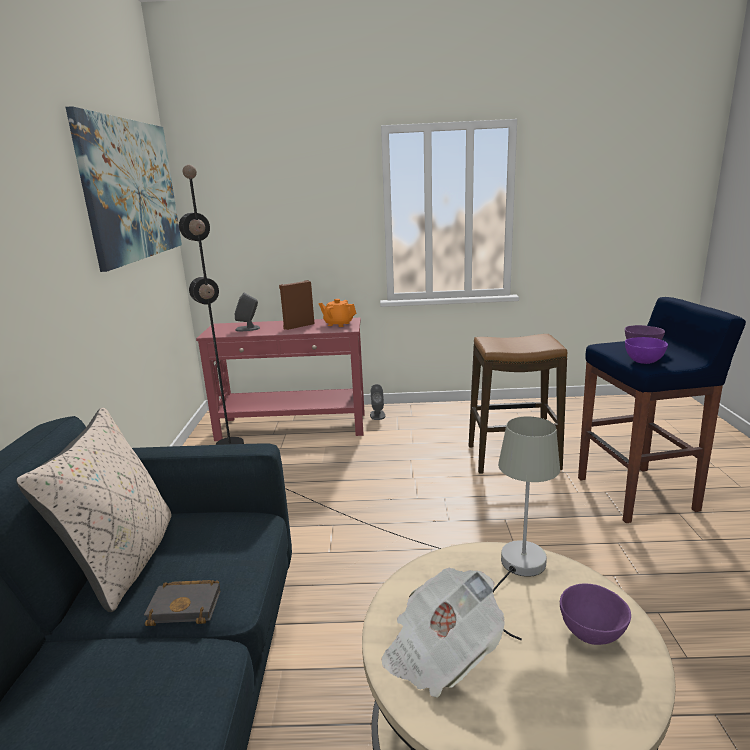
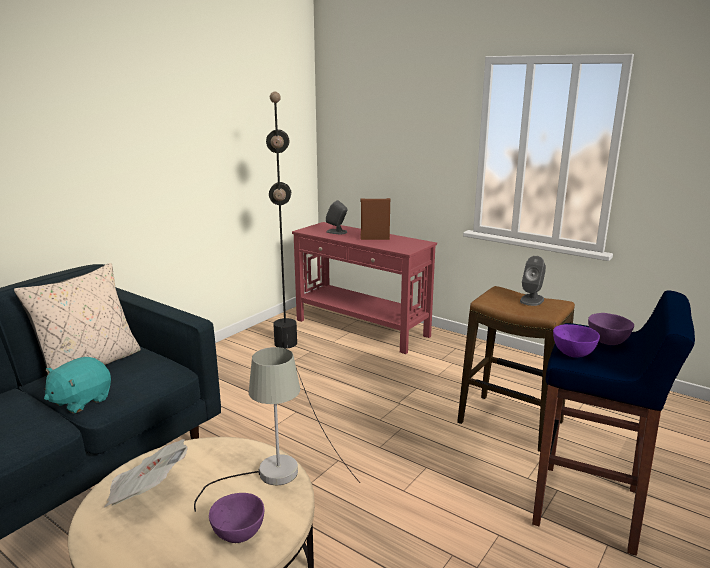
camera: 35 degrees right, 0 degrees up
(132, 190) = (258, 106): picture -> none
(187, 605) = (80, 401): black book -> turquoise plush toy
(338, 324) = (407, 244): orange teapot -> none
(377, 415) = (440, 341): grey speaker -> grey speaker (532, 300)

